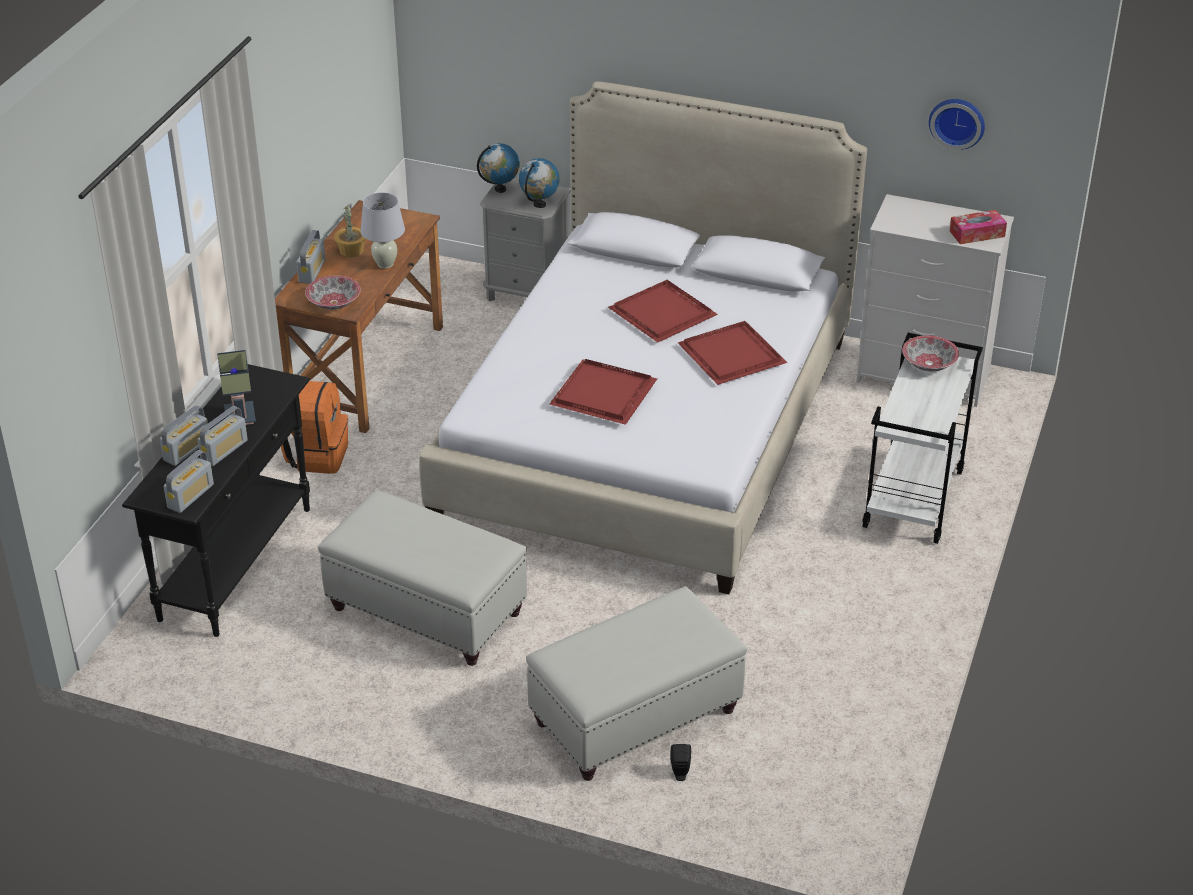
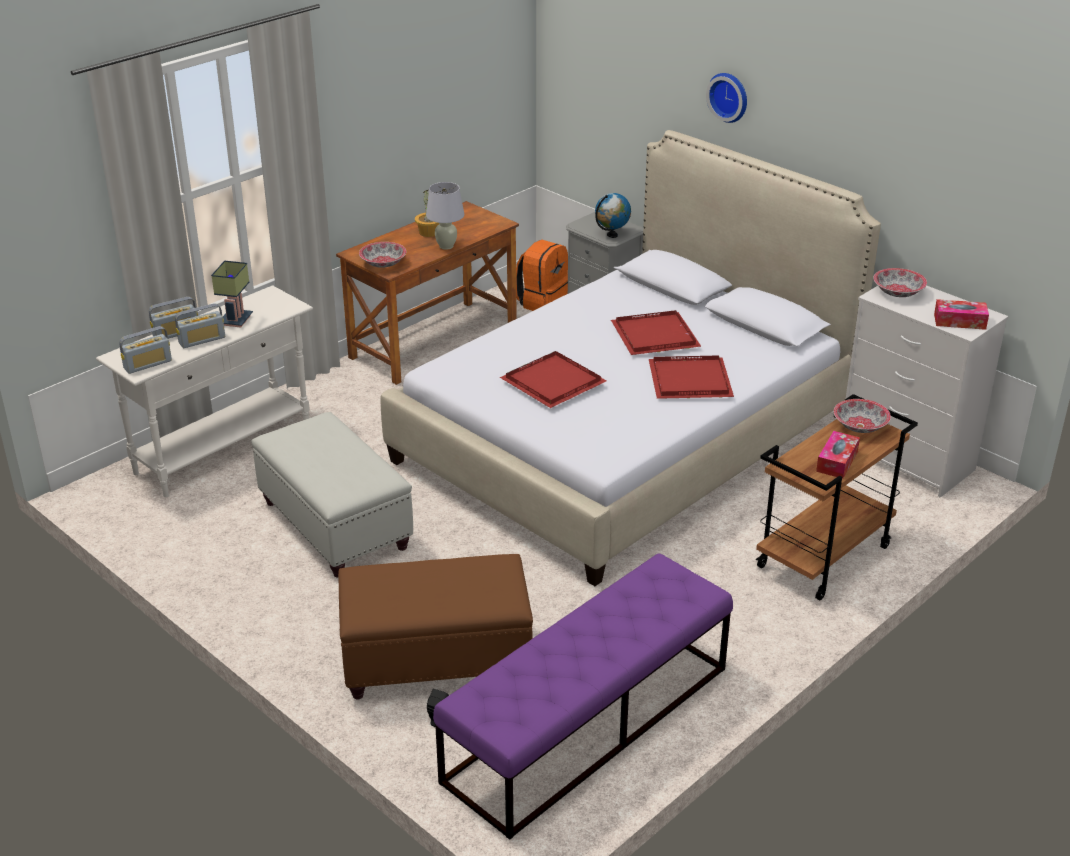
camera: 25 degrees right, 5 degrees down
(237, 563) = (224, 449): black console table -> white console table
(312, 271) = (387, 239): radio -> none
(317, 455) = (347, 391): orange backpack -> orange backpack (543, 302)
(500, 189) = (589, 218): globe -> none
(634, 717) = (435, 660): white ottoman -> brown ottoman
(816, 730) = (587, 724): none -> purple bench
(902, 214) = (898, 292): none -> bowl
(914, 500) = (823, 558): white cart -> brown cart
(933, 407) = (837, 461): none -> tissue box
(957, 122) = (966, 210): wall clock -> wall clock (729, 96)

